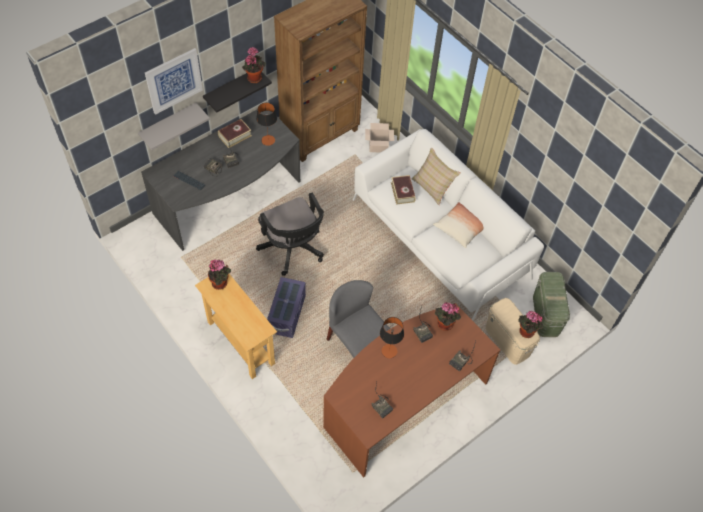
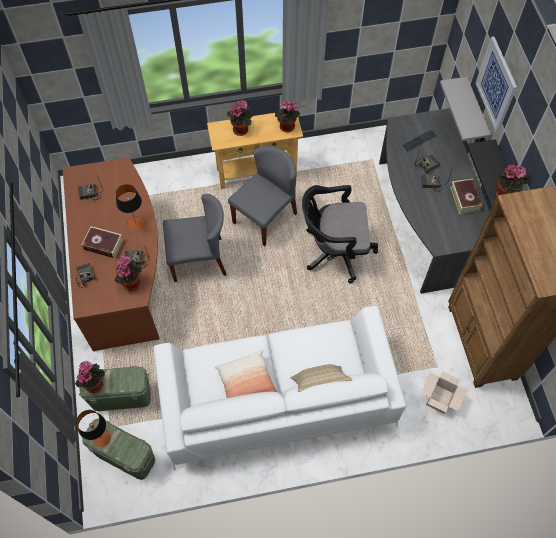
camera: 120 degrees right, 5 degrees up
(240, 318) = (241, 129): none -> potted plant
(268, 140) = (445, 226): table lamp -> table lamp (101, 438)
(287, 314) = (265, 217): purple storage box -> grey chair
(402, 192) = (326, 347): book -> book (103, 245)
(507, 341) = (121, 397): beige storage box -> green storage box

